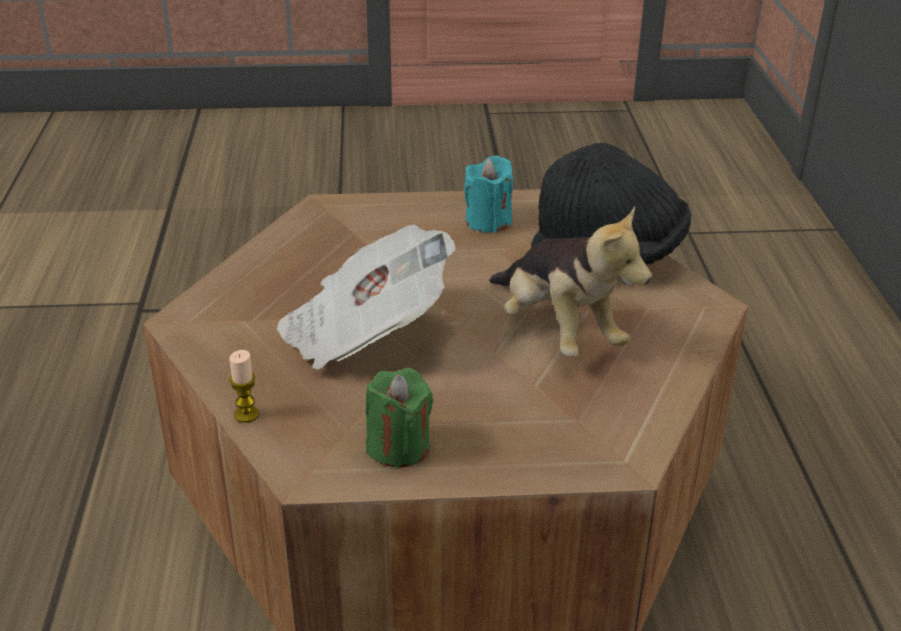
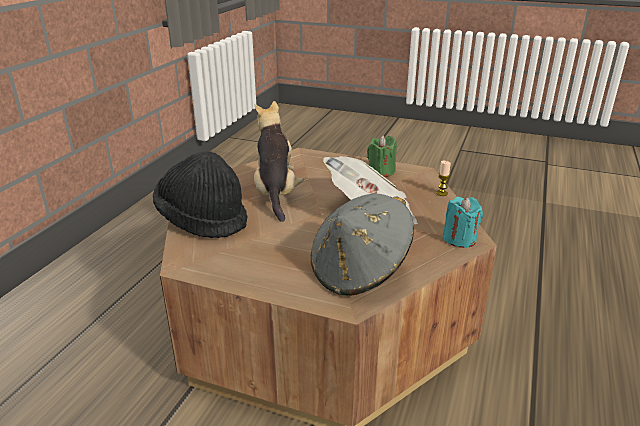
camera: 155 degrees left, 5 degrees down
(332, 241) = (359, 271): none -> grey hat
(488, 221) = (243, 260): turquoise candle -> turquoise candle (459, 239)

